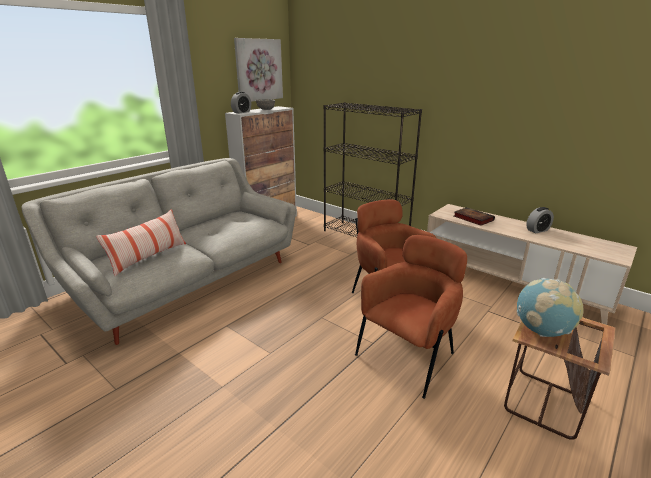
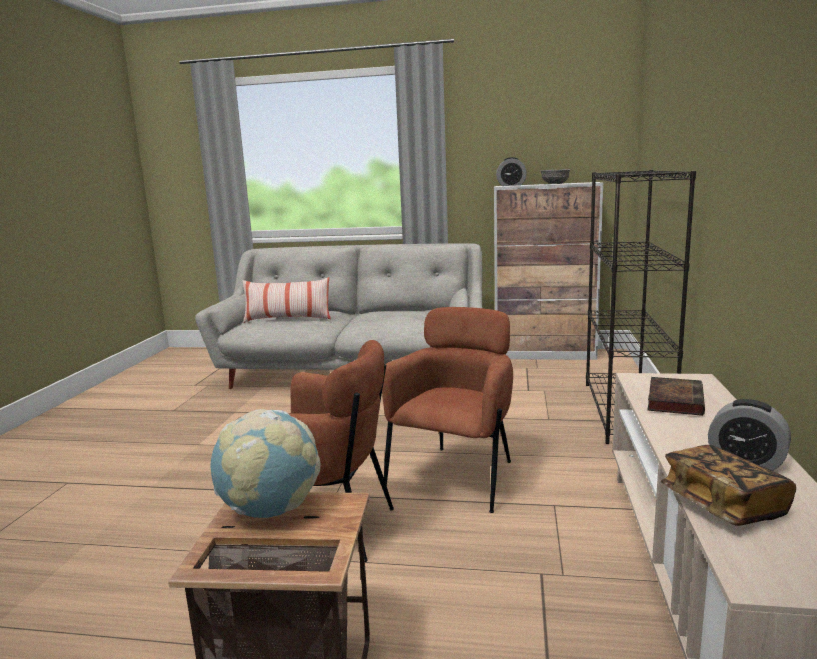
camera: 60 degrees right, 10 degrees down
(258, 70) = (568, 128): picture -> none
(569, 245) = (723, 505): none -> book

